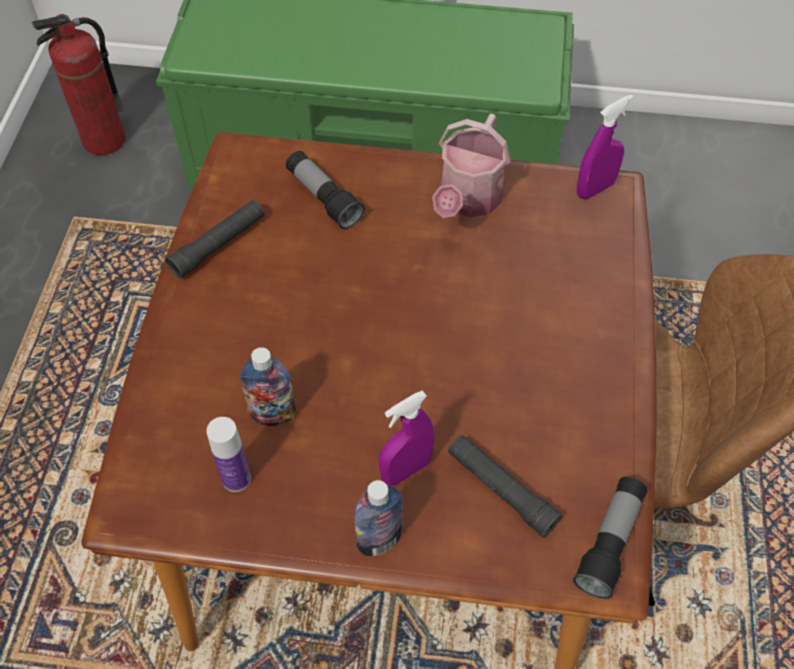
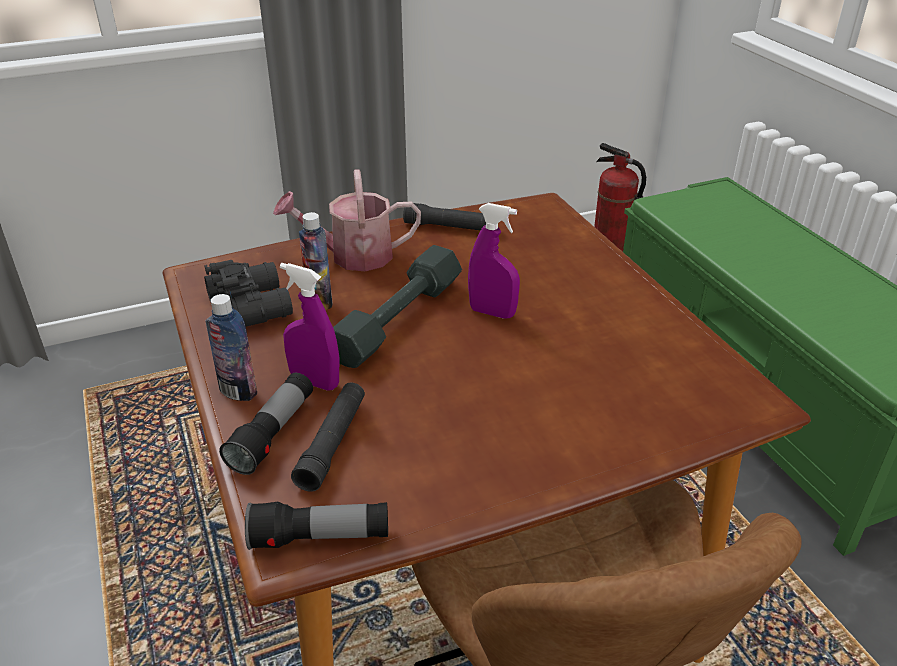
camera: 60 degrees right, 20 degrees down
(236, 478) = (251, 306): bottle -> black binoculars
(324, 198) = (545, 252): flashlight -> flashlight (273, 434)
(351, 363) = (398, 319): none -> grey dumbbell
(467, 200) = (630, 319): watering can -> watering can (352, 256)
(595, 189) = (742, 389): purple spray bottle -> purple spray bottle (492, 312)

